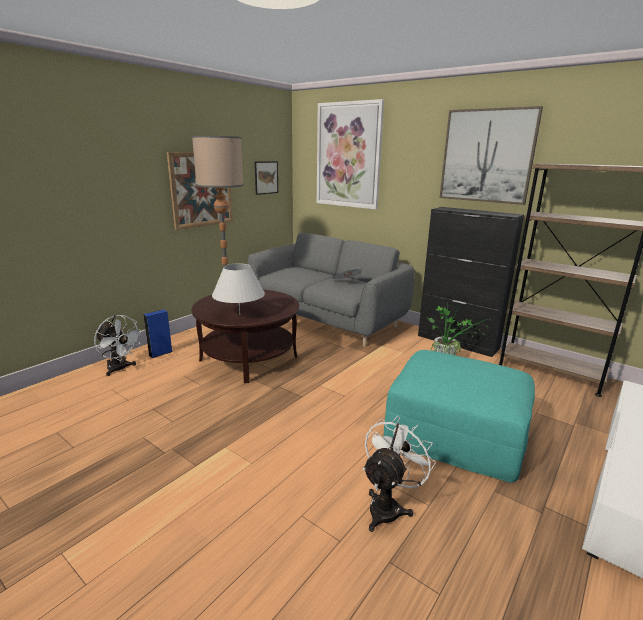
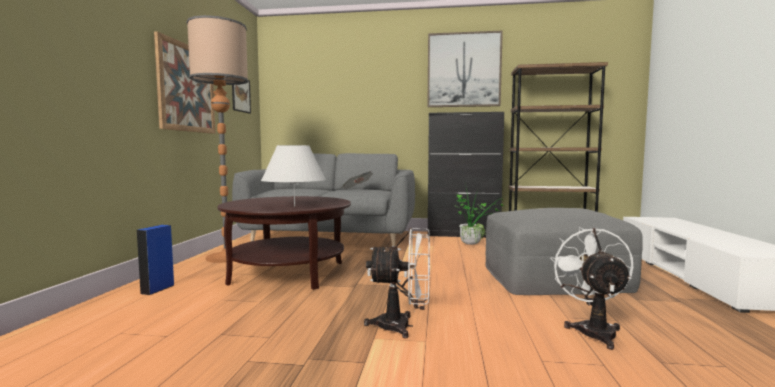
camera: 30 degrees left, 15 degrees down
(120, 369) = (108, 313): white fan -> white fan (402, 326)
(348, 155) = (328, 76): picture -> none
(456, 433) = (553, 277): turquoise ottoman -> grey ottoman

